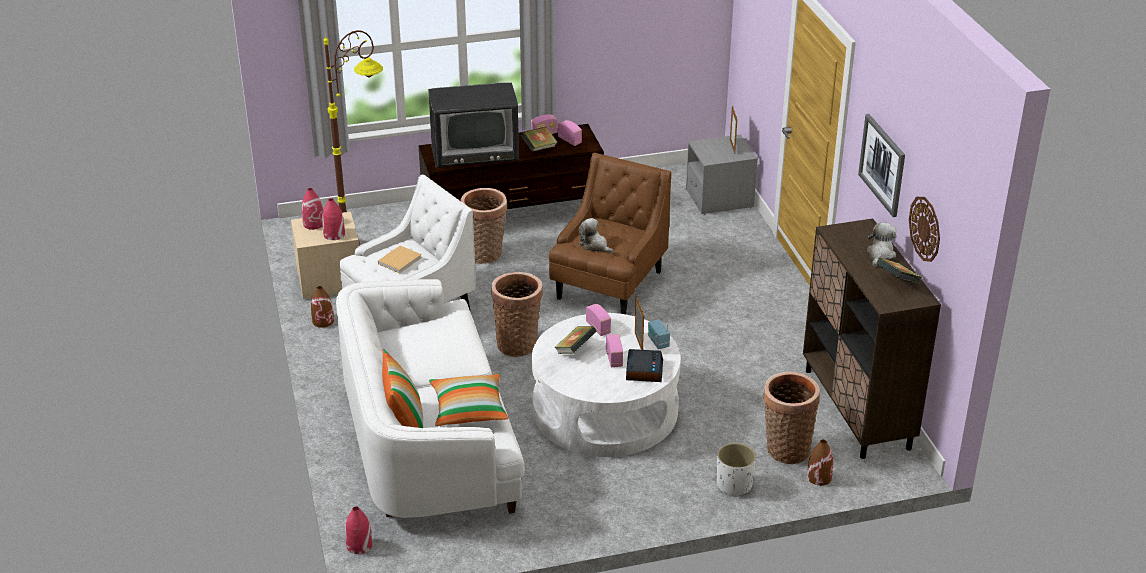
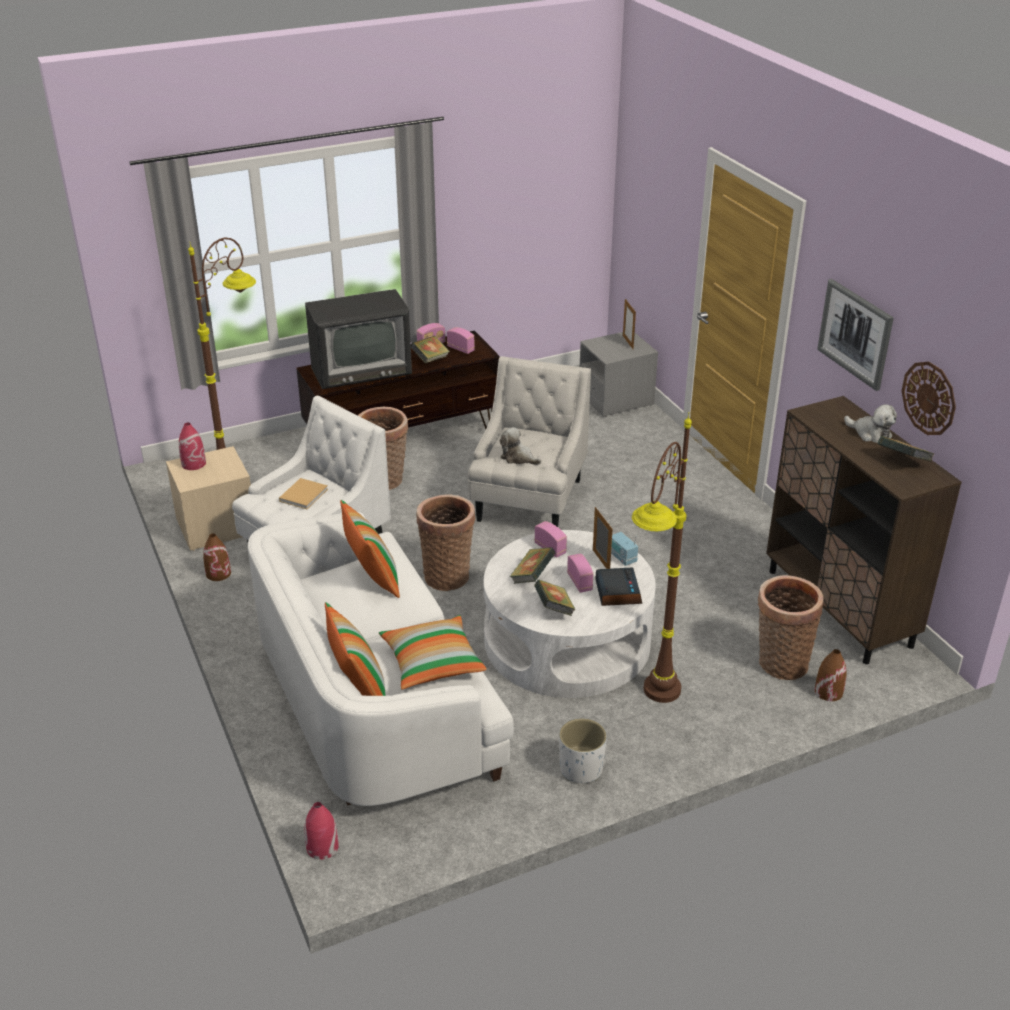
camera: 10 degrees left, 0 degrees up
(334, 234) = (220, 473): red vase -> none
(438, 336) = (372, 578): none -> pillow
(585, 378) = (554, 609): none -> book
(609, 286) = (529, 501): brown armchair -> white armchair
(657, 473) = (649, 709): none -> brown floor lamp
(734, 485) = (739, 713): white planter -> white planter (580, 769)
(880, 254) = (870, 433): plush toy -> plush toy turned 120 degrees clockwise

